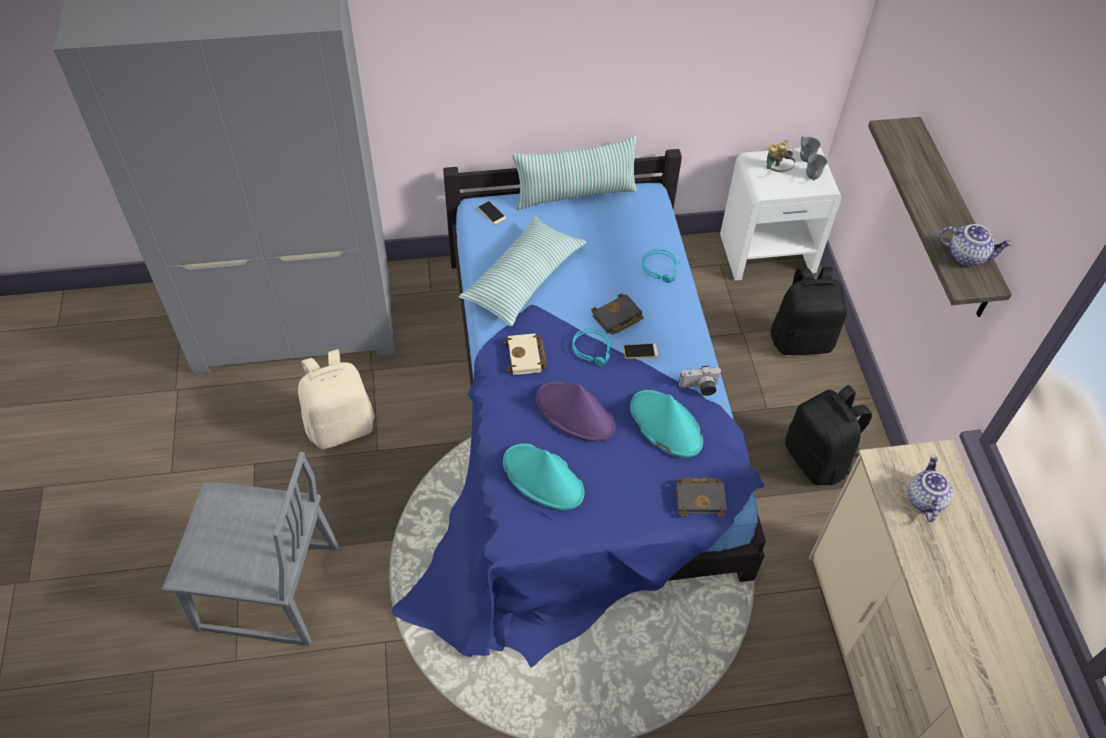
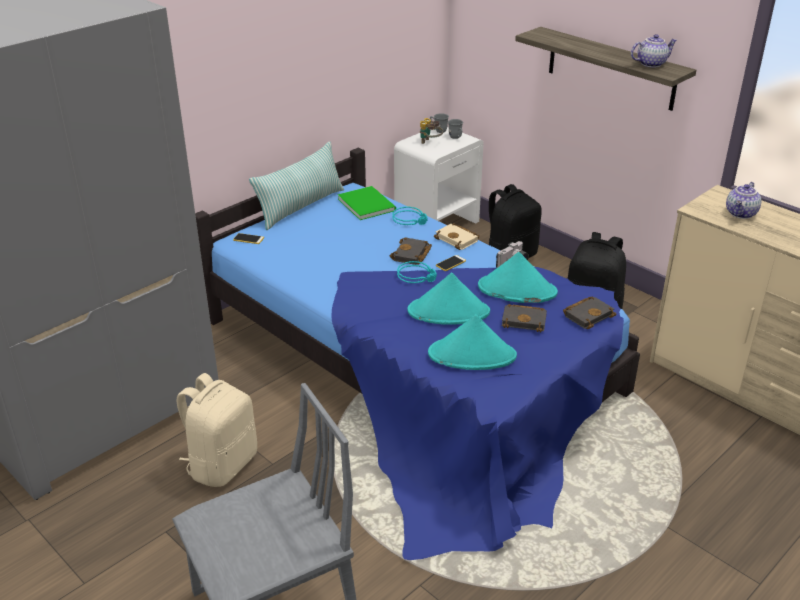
camera: 35 degrees left, 20 degrees down
(523, 279) = (317, 263): pillow -> none
(526, 357) = (374, 300): beige book -> beige book (458, 239)
(575, 413) = (449, 312): purple hat -> turquoise hat
(633, 467) = (525, 320): none -> black book
(641, 223) = (367, 203): none -> green book
(924, 499) = (741, 214): teapot -> teapot turned 120 degrees counterclockwise

